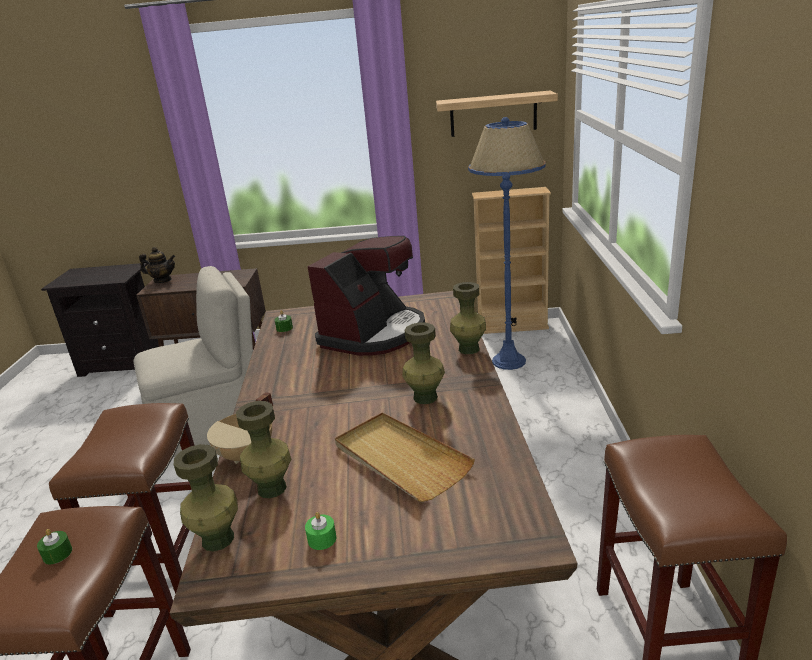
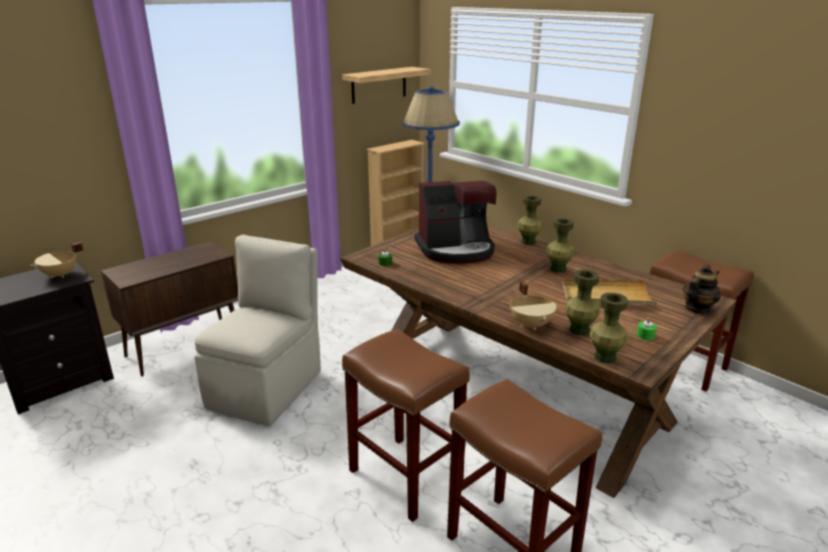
camera: 45 degrees left, 0 degrees up
(57, 554) = (521, 414): green candle -> none
(118, 273) = (60, 275): none -> beige cooking pot
(162, 280) = (122, 271): teapot -> teapot (697, 308)
(374, 334) = (456, 249): coffee machine -> coffee machine turned 90 degrees clockwise

